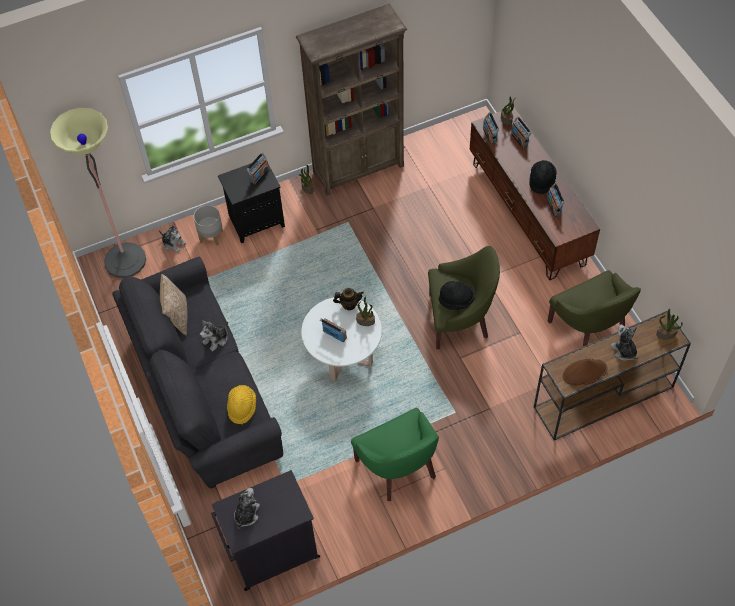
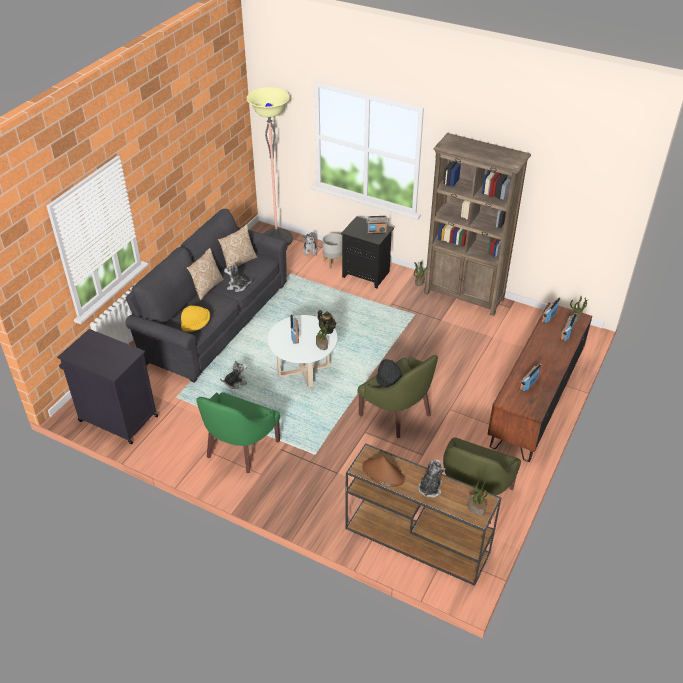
camera: 50 degrees right, 15 degrees down
(191, 367) = (206, 288): none -> pillow
(246, 514) = (93, 347): plush toy -> plush toy (235, 382)
(541, 181) = (543, 365): black hat -> none

